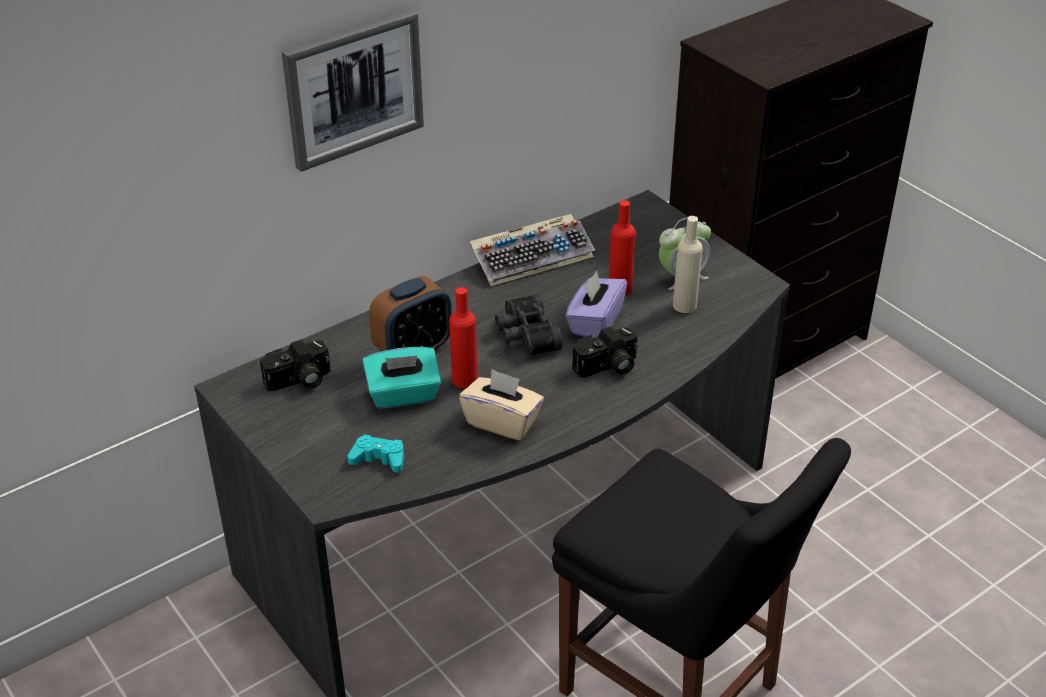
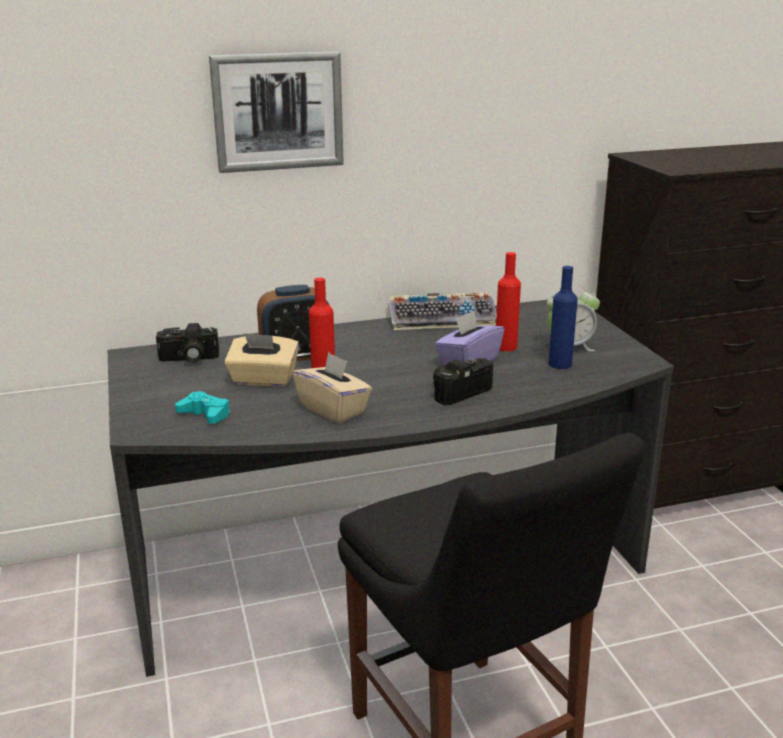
camera: 20 degrees right, 15 degrees down
(403, 395) = (263, 380): turquoise tissue box -> beige tissue box
(525, 335) = (399, 361): black binoculars -> none
(608, 367) = (458, 391): camera -> camera turned 150 degrees clockwise
(684, 305) = (560, 364): beige bottle -> blue bottle

